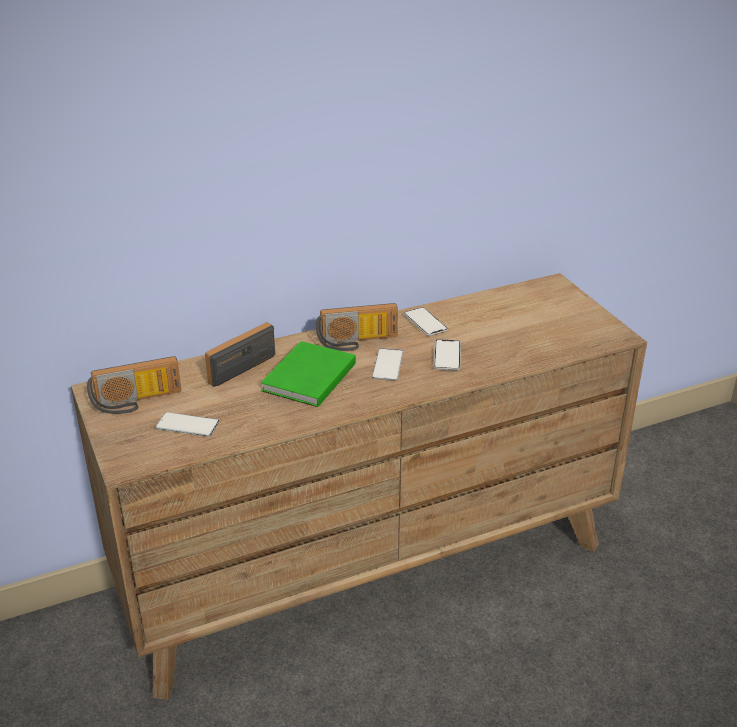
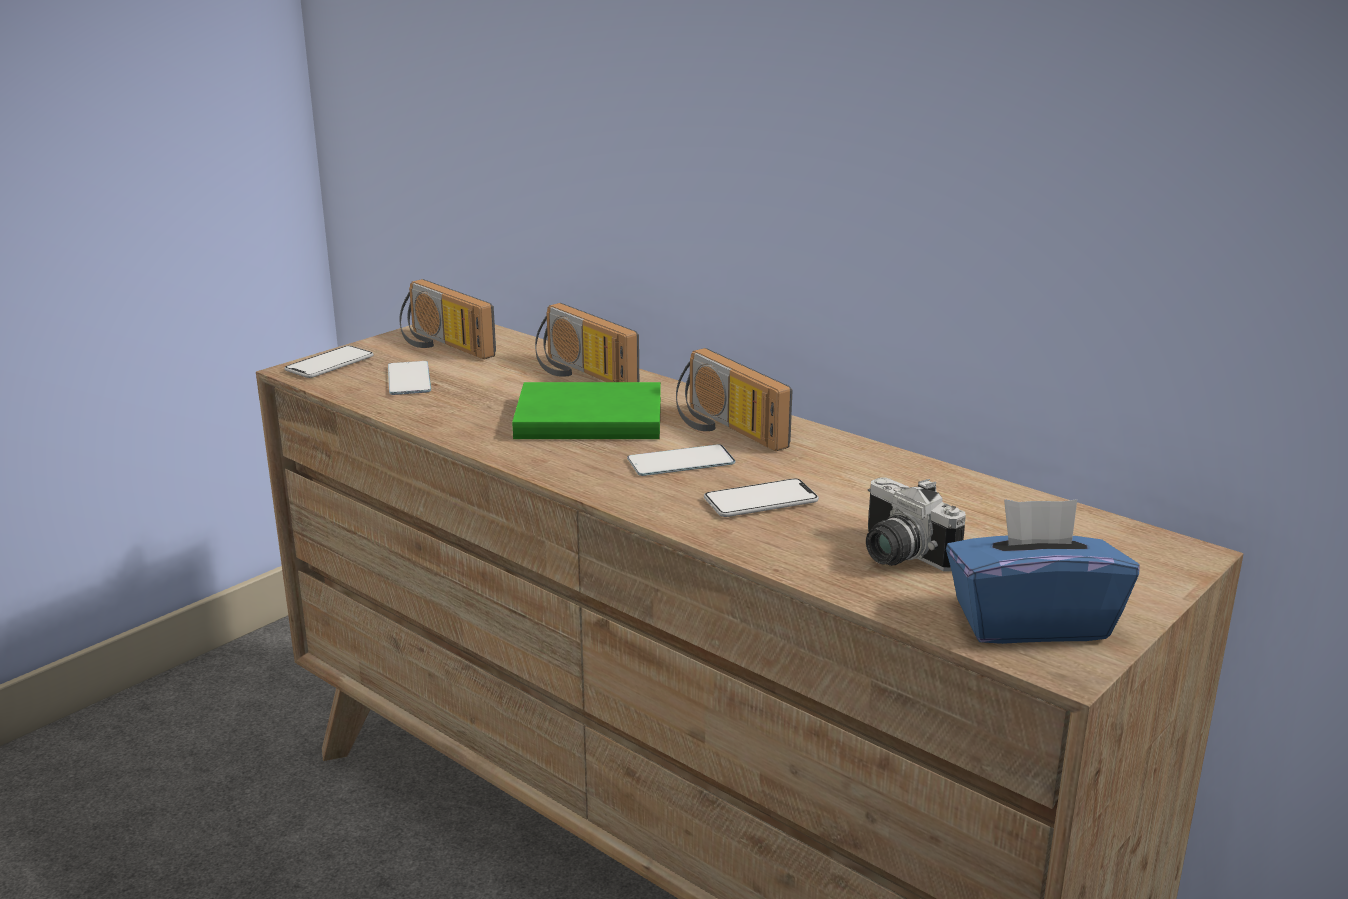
camera: 65 degrees right, 10 degrees down
(239, 365) = (580, 374): radio -> radio turned 150 degrees counterclockwise
(425, 322) = (851, 464): phone -> phone (330, 364)
(521, 340) = (897, 556): none -> camera
(588, 331) = (1030, 621): none -> blue tissue box

